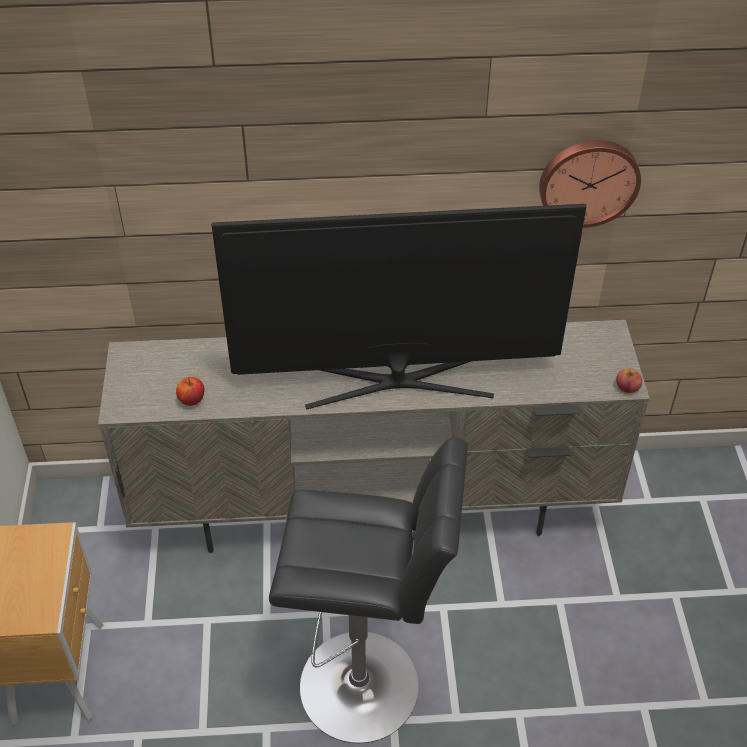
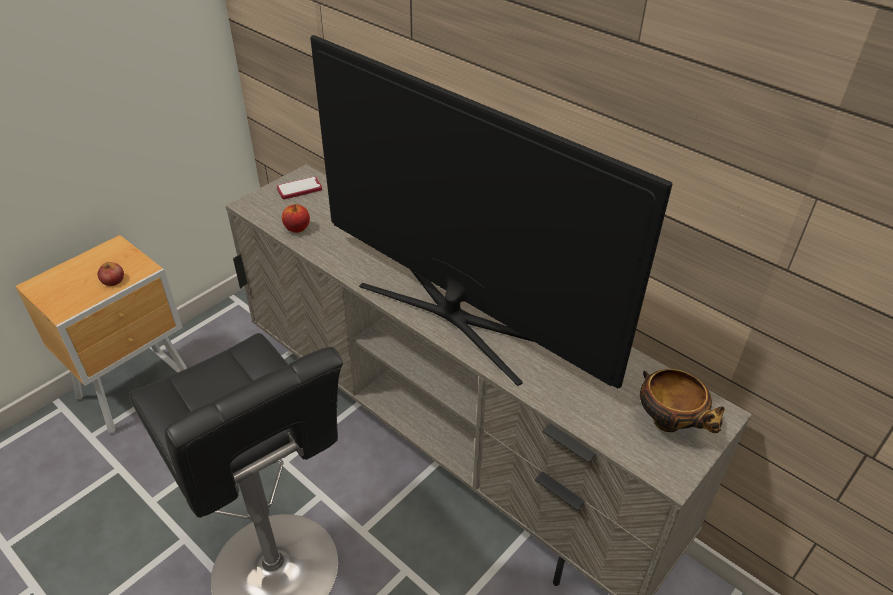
camera: 45 degrees right, 5 degrees down
(140, 367) = (299, 189): none -> phone
(588, 181) = (745, 191): wall clock -> none
(595, 356) = (670, 423): none -> bowl
(627, 386) = (670, 475): apple -> apple (113, 280)

